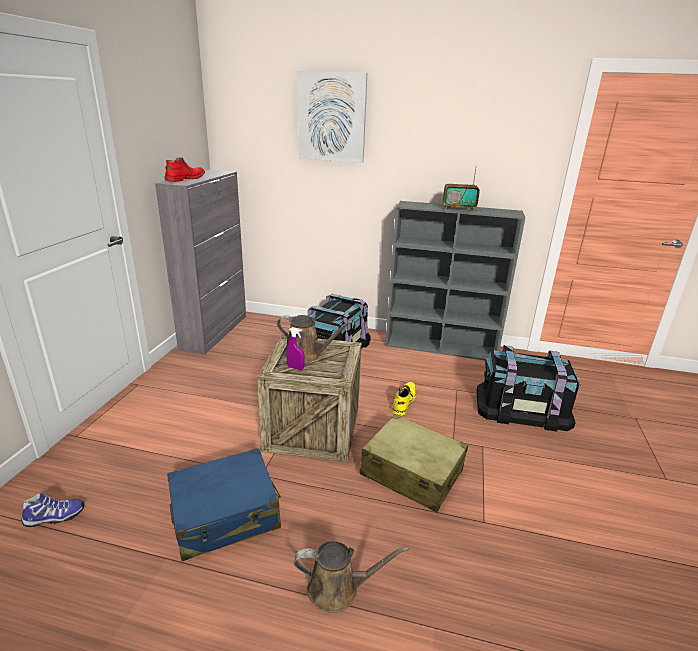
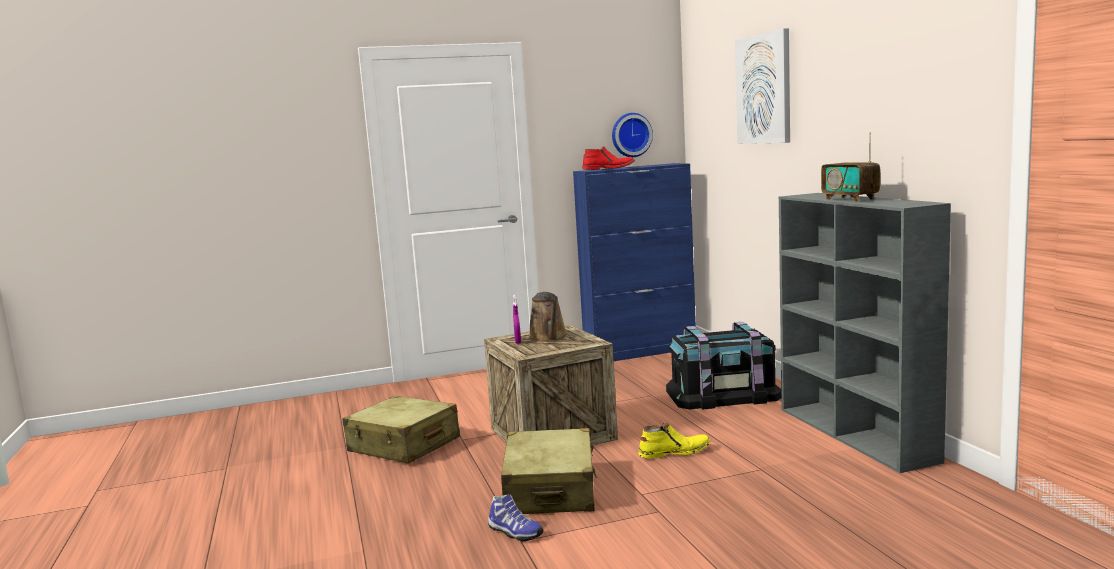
camera: 60 degrees right, 15 degrees down
(54, 517) = (348, 408): shoe -> shoe (514, 532)
(181, 144) = (630, 135): none -> wall clock
(215, 331) = (641, 352): grey cabinet -> blue cabinet
(225, 514) = (404, 445): blue suitcase -> beige suitcase
(338, 589) = (369, 504): brown watering can -> none
(522, 407) = (800, 515): black storage box -> none

